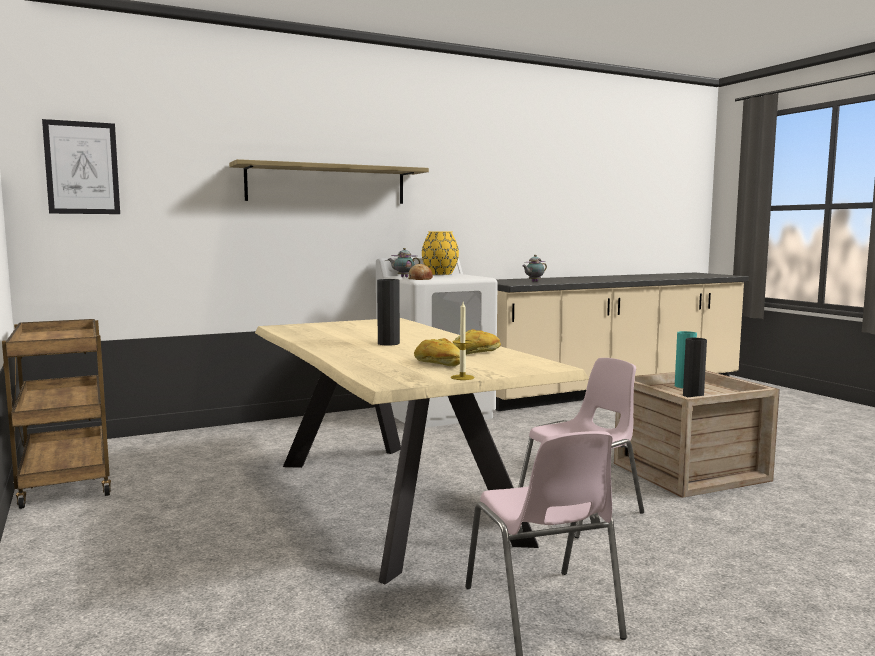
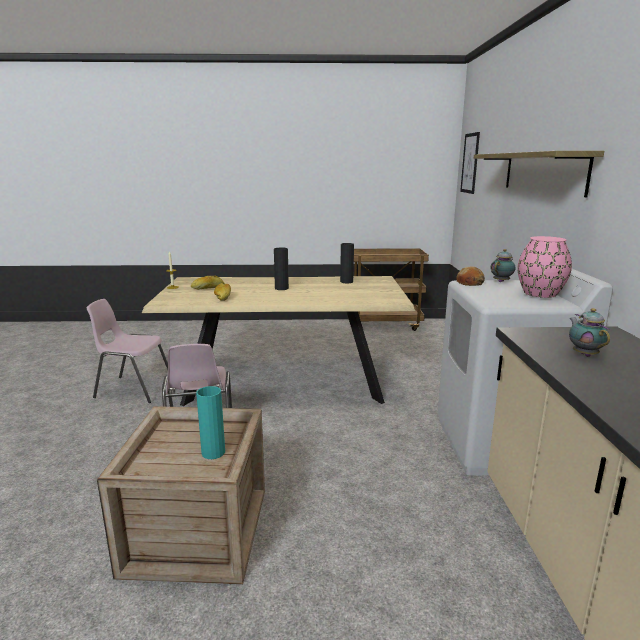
camera: 115 degrees right, 10 degrees up
(440, 274) = (540, 294): yellow vase -> pink vase
(693, 396) = (177, 437): black vase -> black vase (346, 281)

